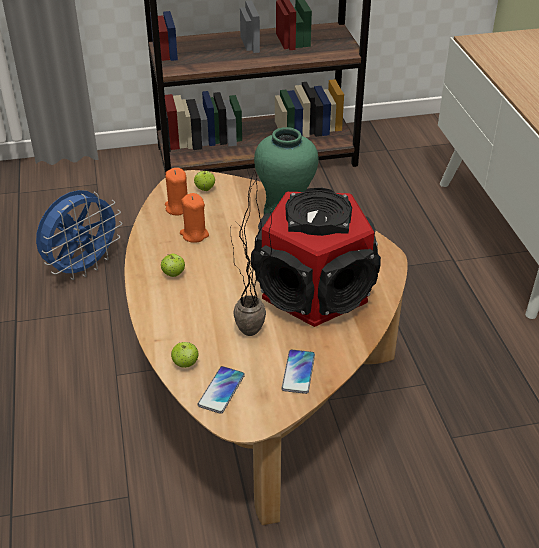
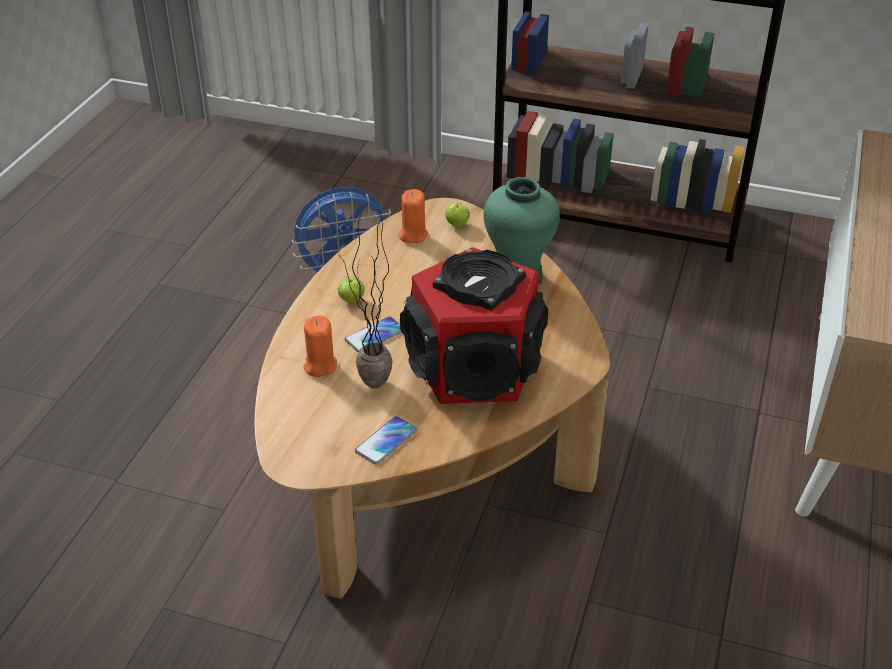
camera: 30 degrees right, 0 degrees up
(185, 364) = (289, 390): apple -> none
(194, 234) = (405, 268): orange candle -> orange candle (320, 365)
(221, 390) = (300, 428): phone -> phone (375, 335)

